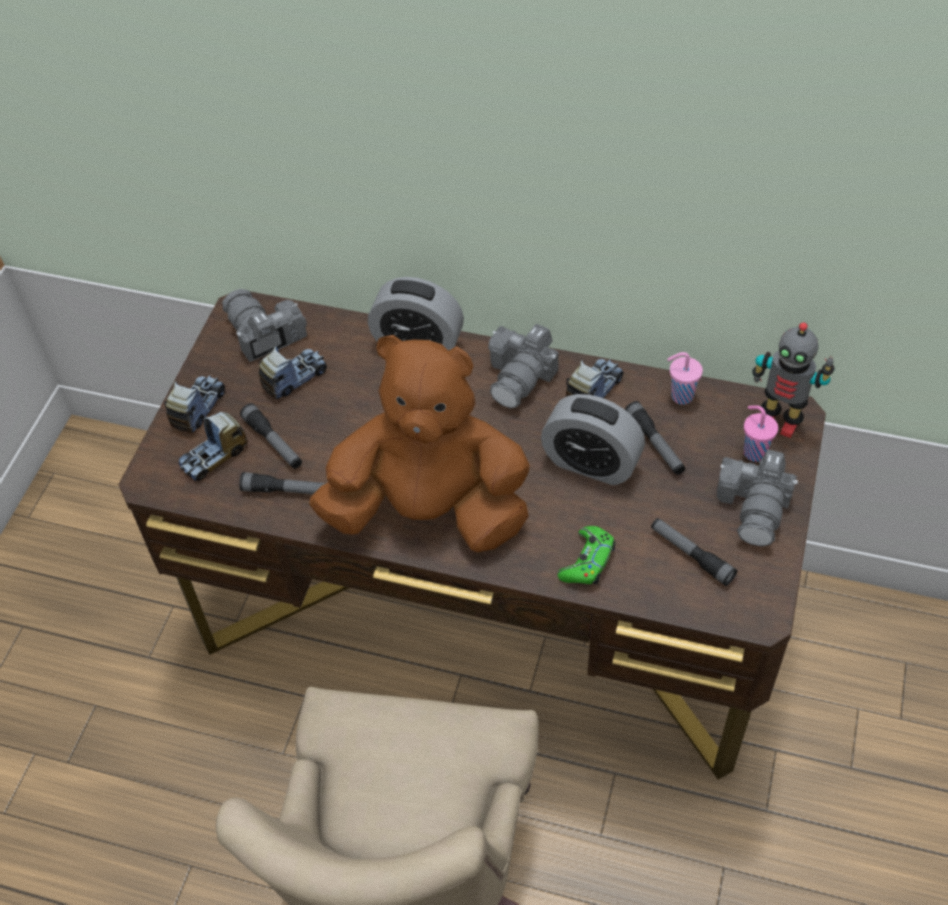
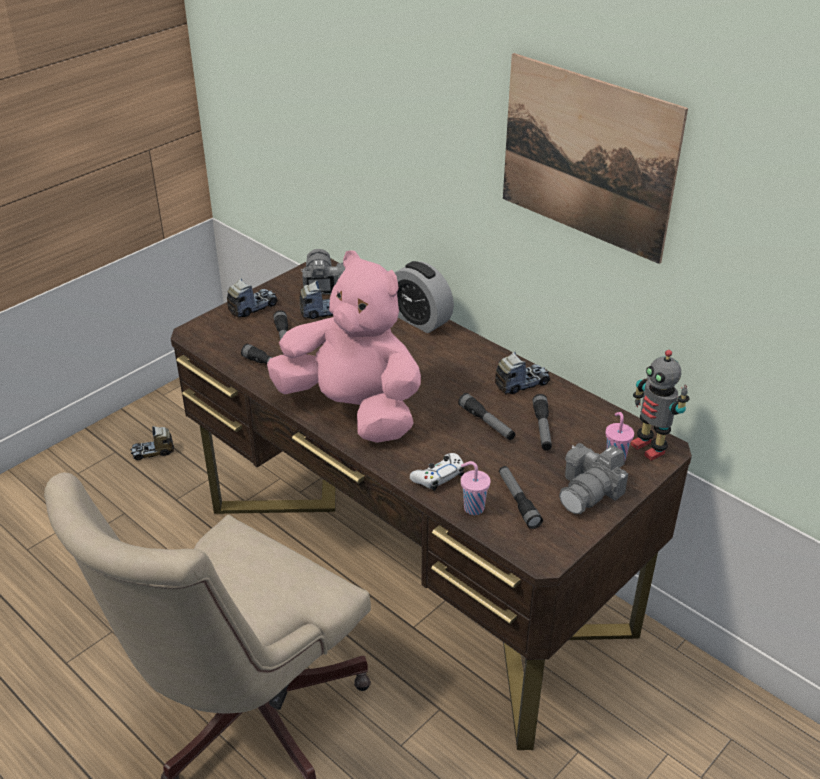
camera: 25 degrees right, 15 degrees down
(215, 457) = (242, 335): toy truck -> toy truck (153, 452)
(429, 511) = (353, 409): brown plush toy -> pink plush toy
(521, 377) = (476, 359): camera -> none
(587, 561) = (438, 476): green game controller -> white game controller
(591, 463) = (487, 423): alarm clock -> flashlight
(645, 121) = (587, 157): none -> picture
(680, 396) = (583, 408): pink cup -> pink cup (472, 507)

